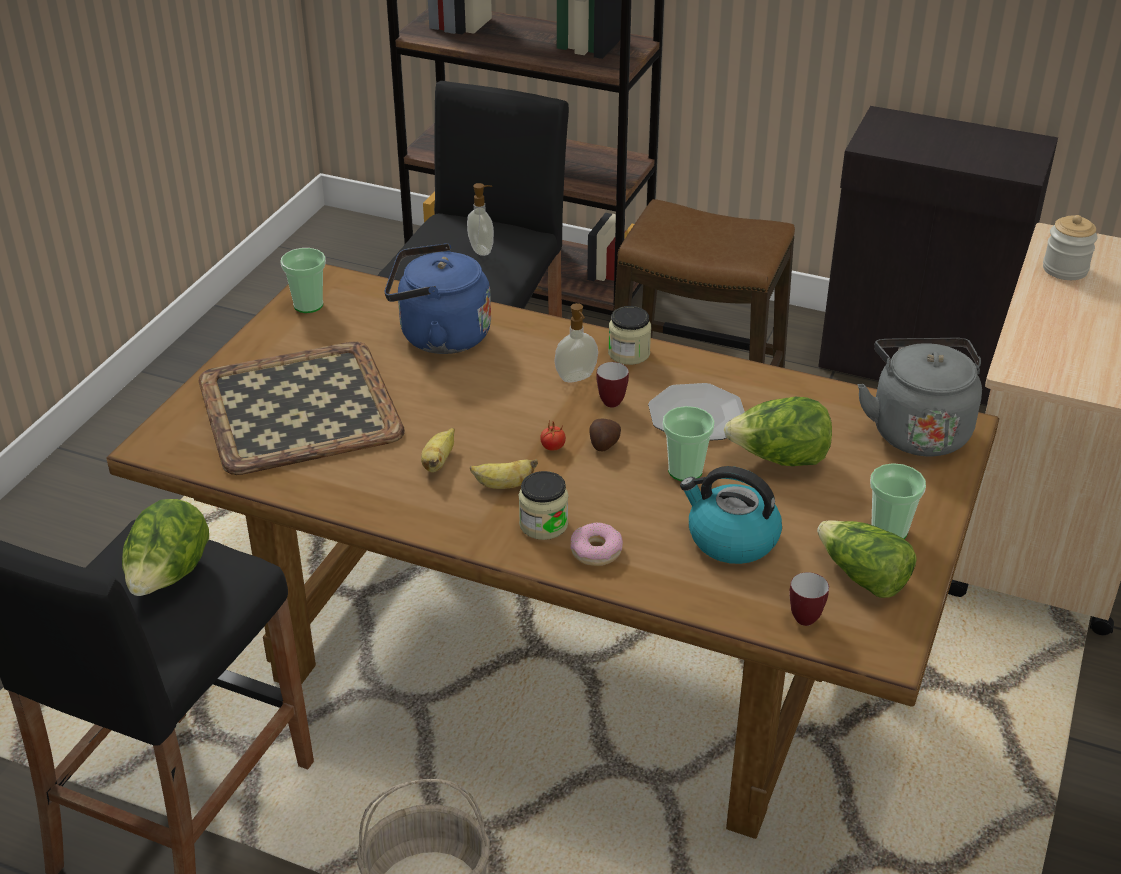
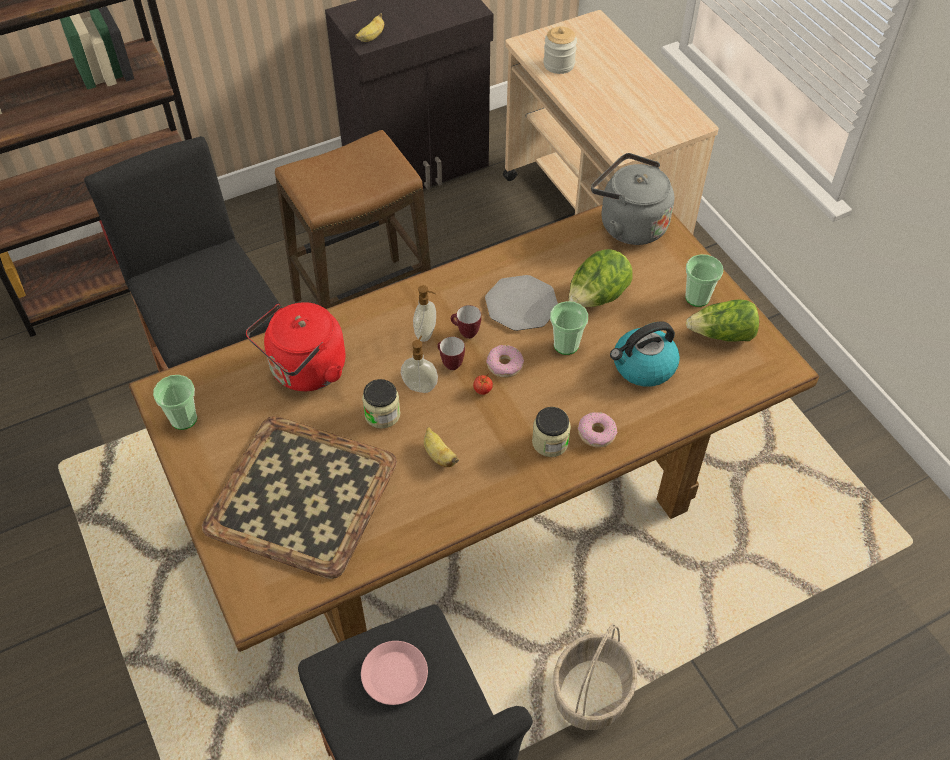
camera: 50 degrees left, 15 degrees up
(169, 577) = (394, 675): lettuce -> pink plate
(439, 336) = (305, 371): blue kettle -> red kettle
(482, 250) = (216, 285): soap dispenser -> soap dispenser (420, 386)
(503, 485) = (495, 438): banana -> banana (371, 37)
(603, 445) = (505, 365): potato -> donut
(629, 353) = (429, 292): jar -> jar (382, 414)
(804, 615) = (730, 380): mug -> mug (449, 363)

